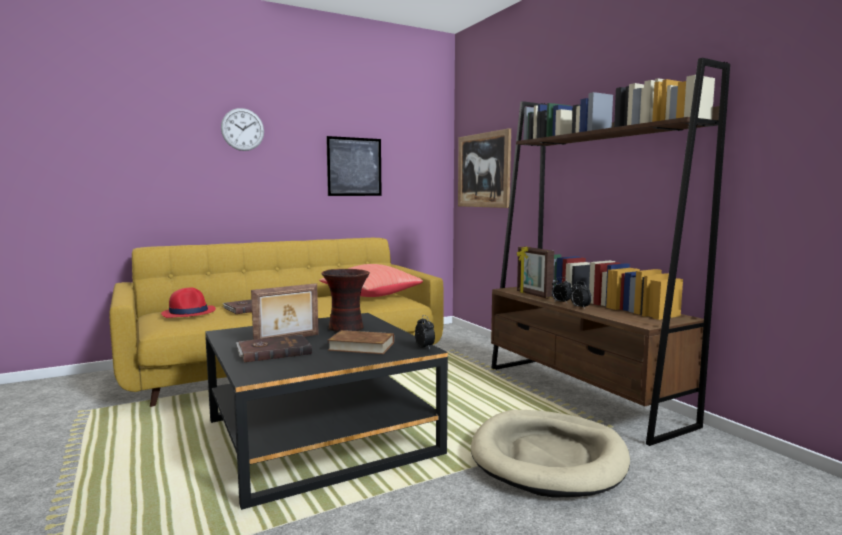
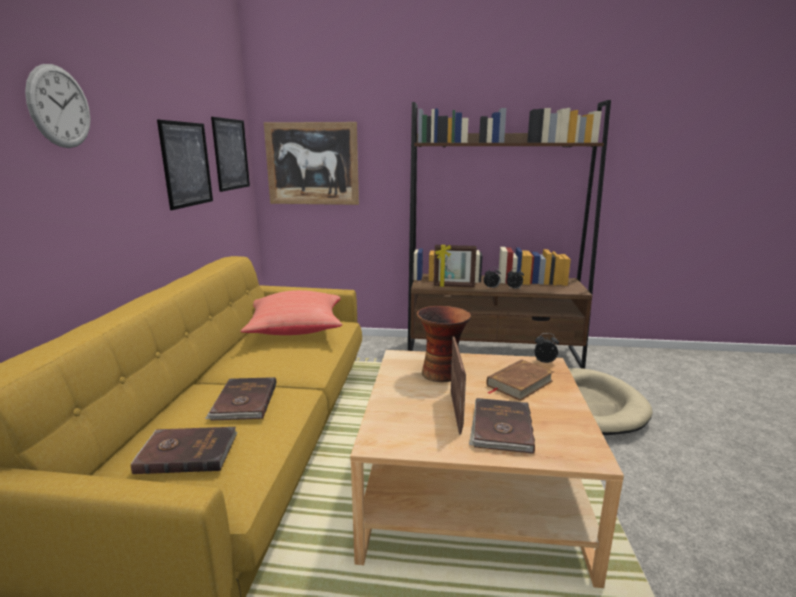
camera: 55 degrees left, 10 degrees up
(189, 312) = (187, 452): red hat -> brown book
(320, 436) = (471, 491): black coffee table -> beige coffee table
(418, 163) = (231, 154): none -> picture

